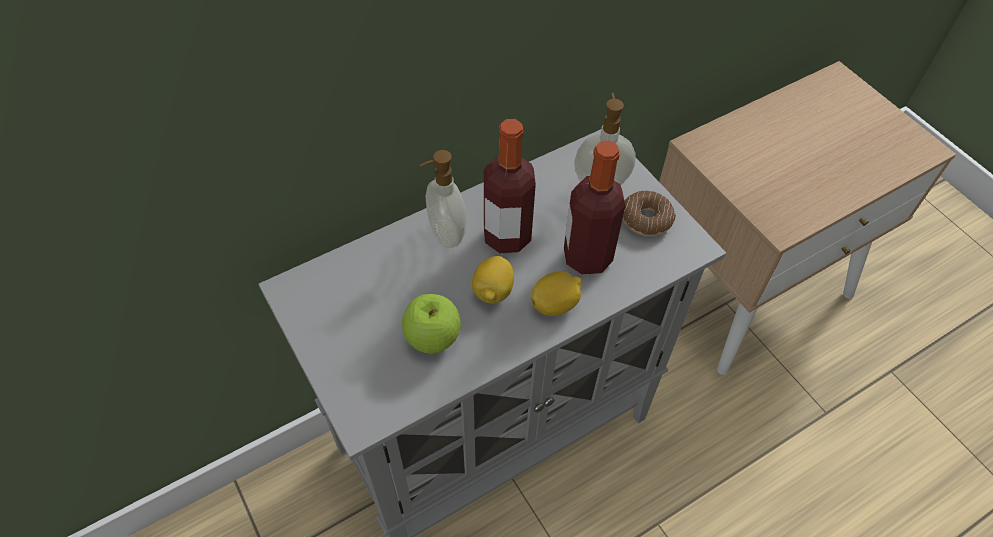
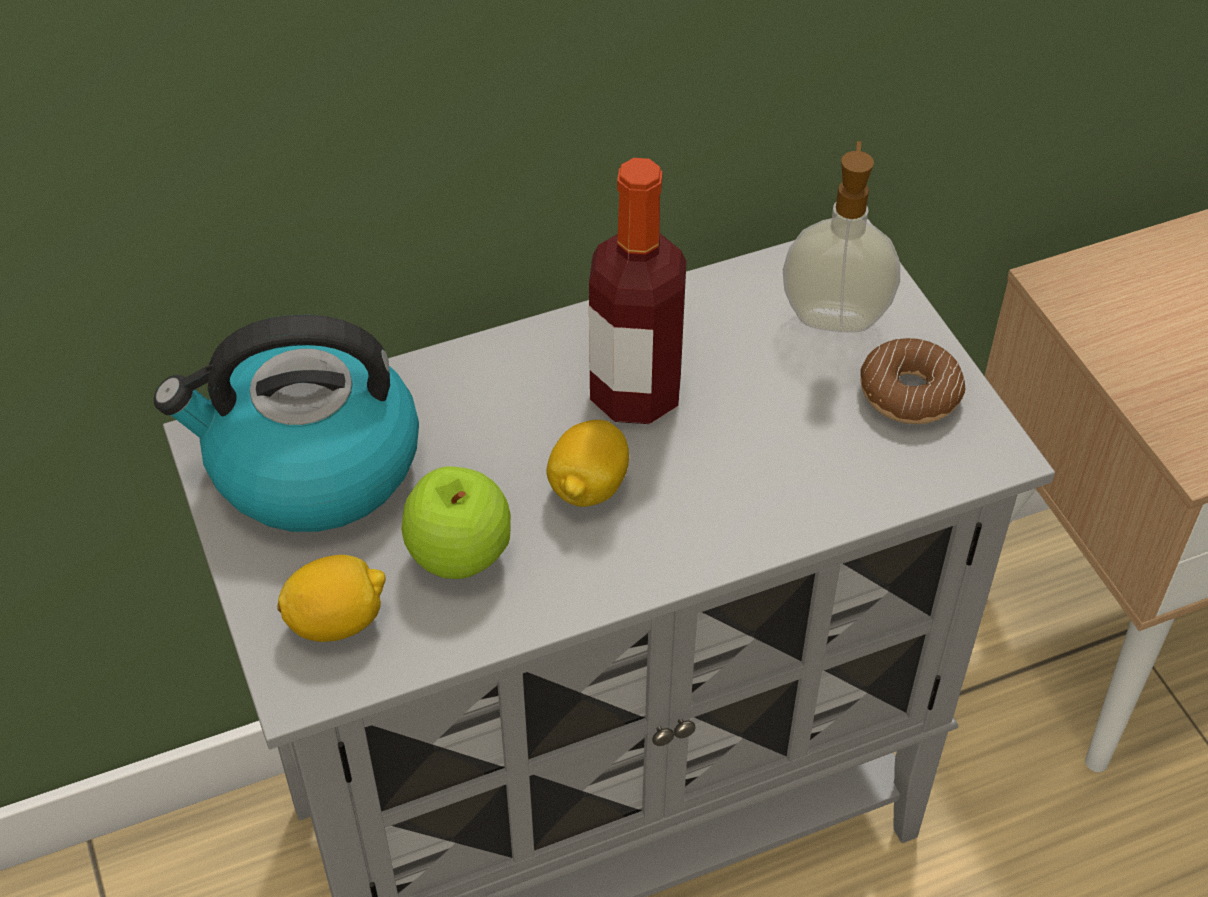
camera: 10 degrees right, 5 degrees down
(343, 298) = (311, 466): none -> kettle
(445, 233) = (520, 376): soap dispenser -> none
(555, 304) = (701, 524): lemon -> lemon (337, 621)
(587, 257) = (781, 448): bottle -> none

